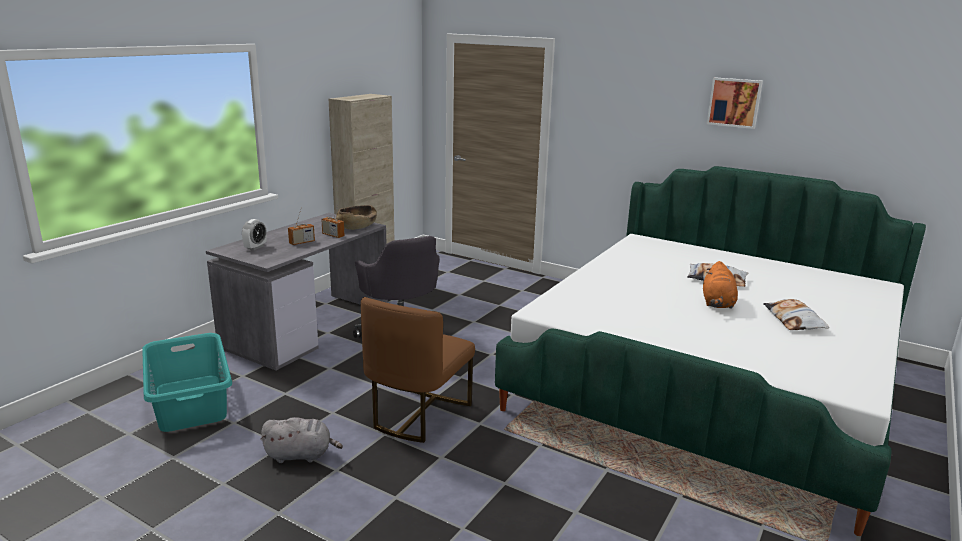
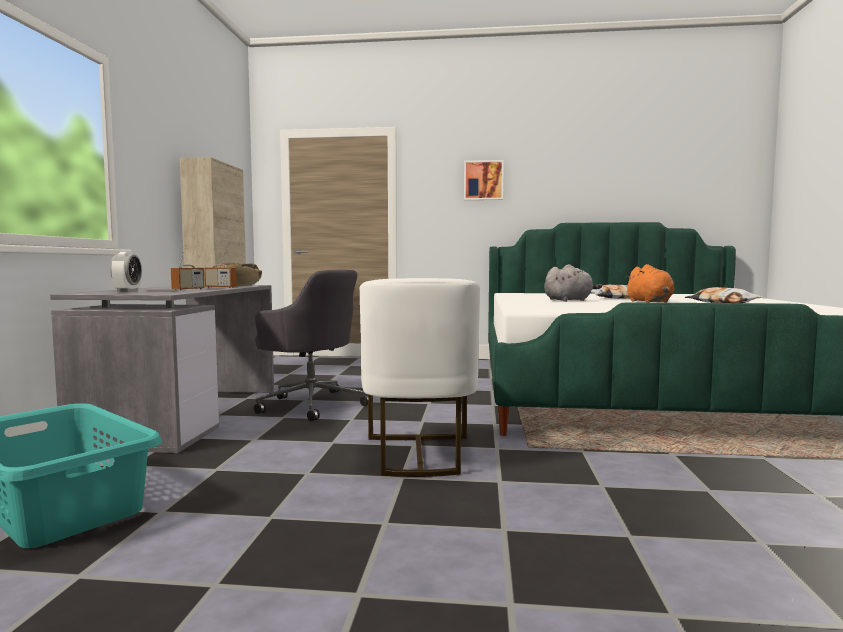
camera: 25 degrees left, 15 degrees down
(301, 455) = (313, 521): grey plush toy -> grey plush toy (569, 300)
(417, 414) = (418, 455): brown chair -> white chair
(734, 102) = (567, 168): picture -> picture (483, 180)

